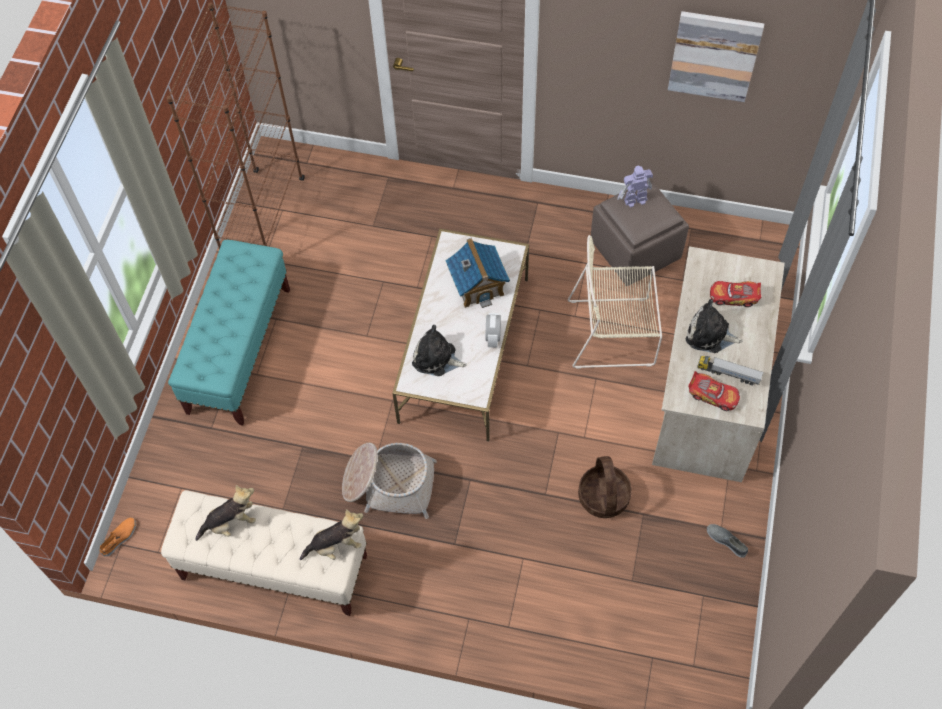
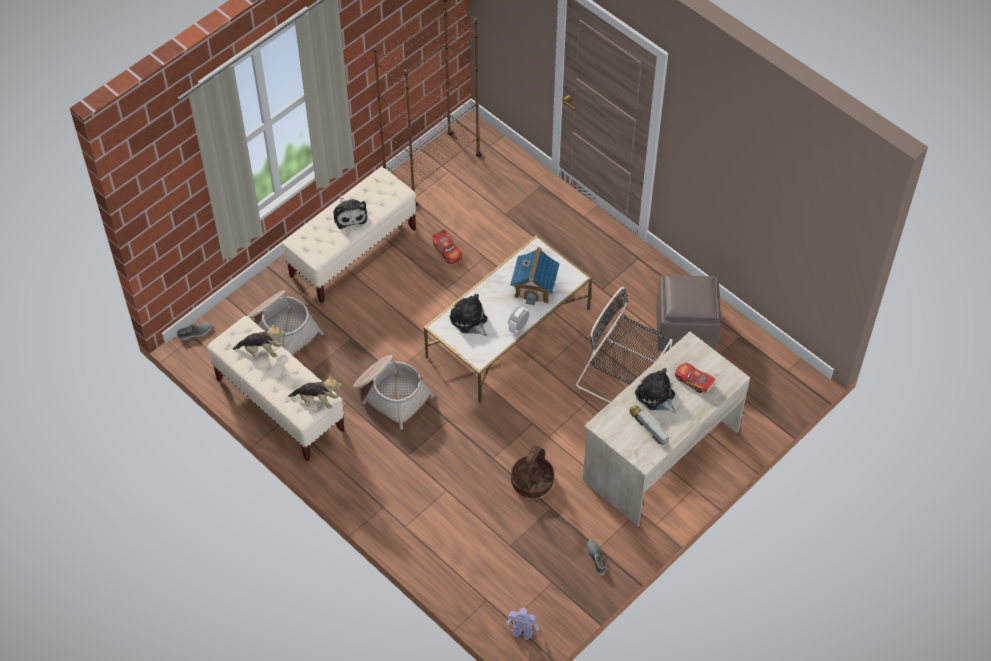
camera: 30 degrees right, 5 degrees down
(119, 538) = (195, 332): orange shoe -> grey shoe
(217, 478) = (282, 328): none -> basket
(225, 311) = (349, 215): none -> plush toy
(239, 350) = (353, 252): turquoise bench -> beige bench
(614, 332) = (624, 378): beige chair -> black chair
(634, 200) = (690, 285): toy robot -> toy robot (521, 631)
(713, 395) = (626, 435): toy car -> toy car (447, 251)
(714, 55) = (769, 197): picture -> none

